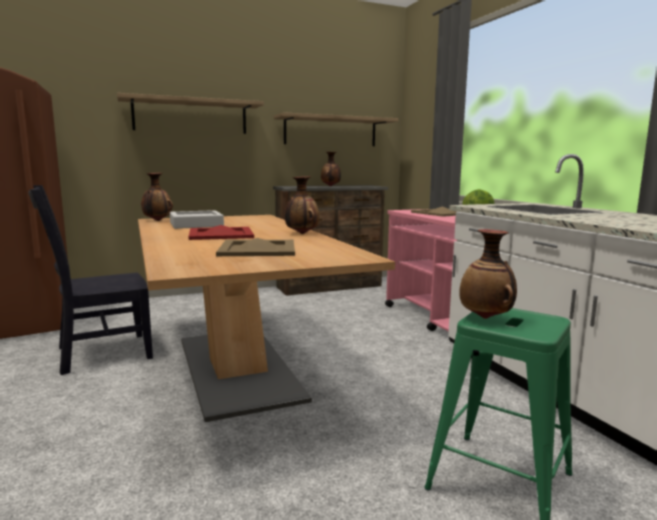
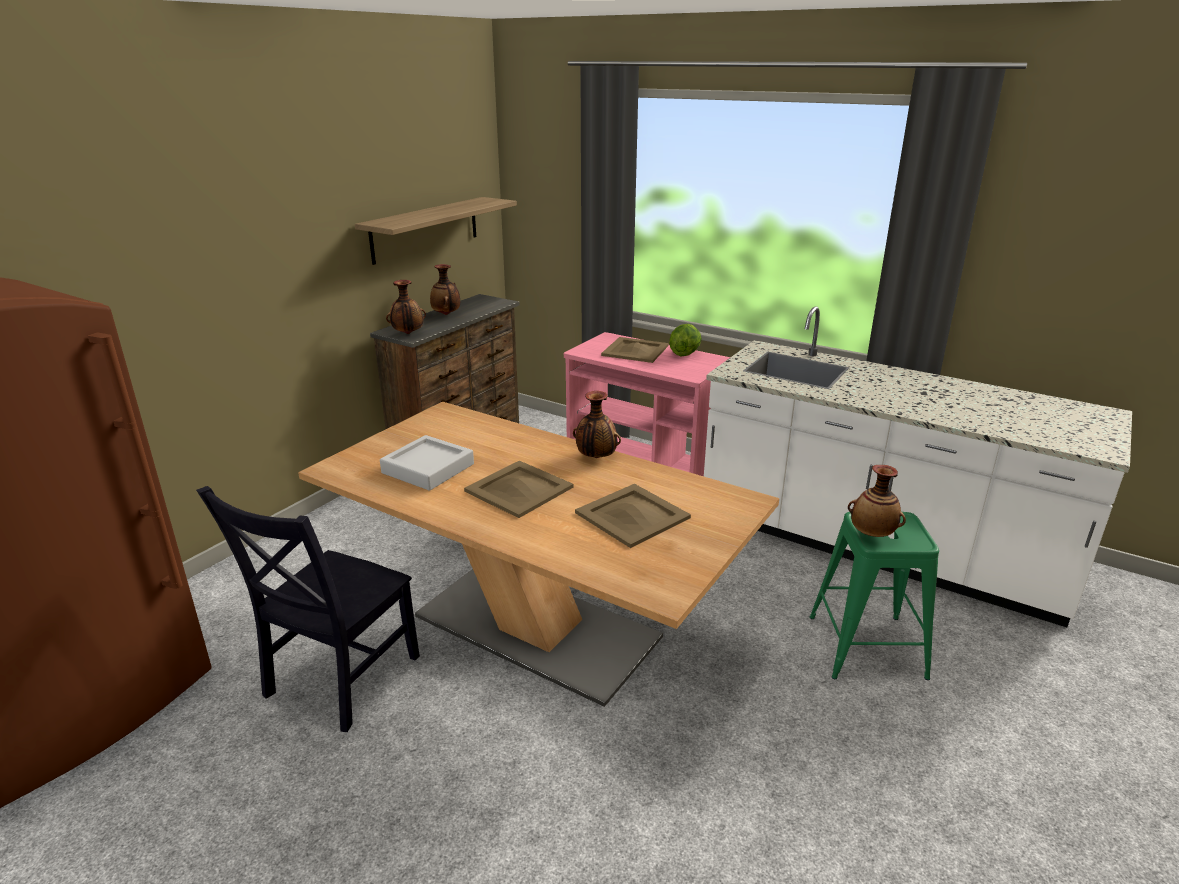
camera: 35 degrees left, 15 degrees up
(157, 220) = (346, 471): vase -> vase (408, 333)
(190, 116) = (243, 256): shelf -> none
(221, 234) = (520, 489): red tray -> beige tray

